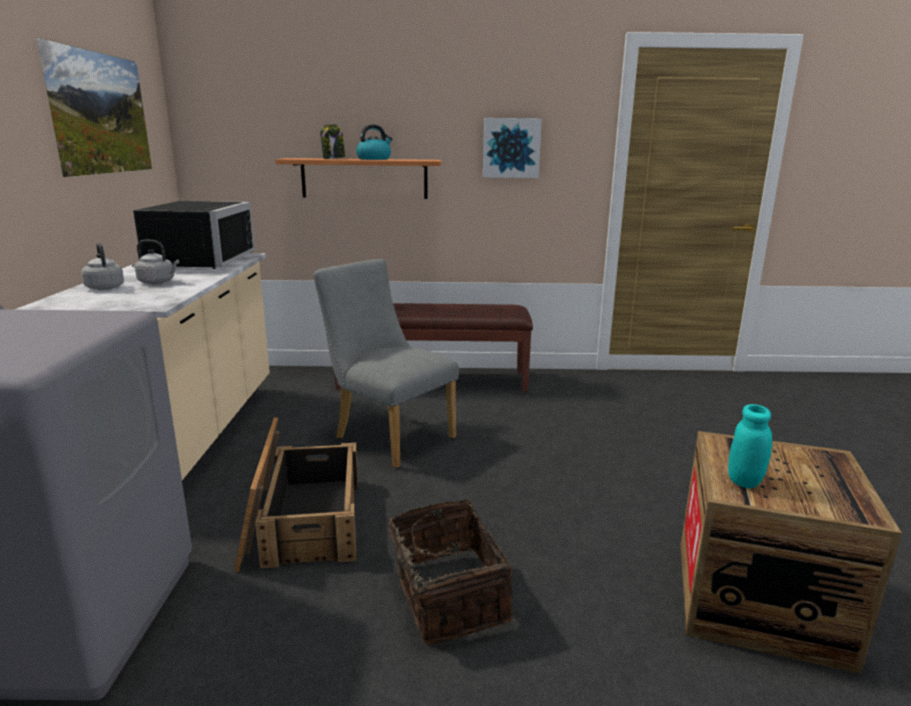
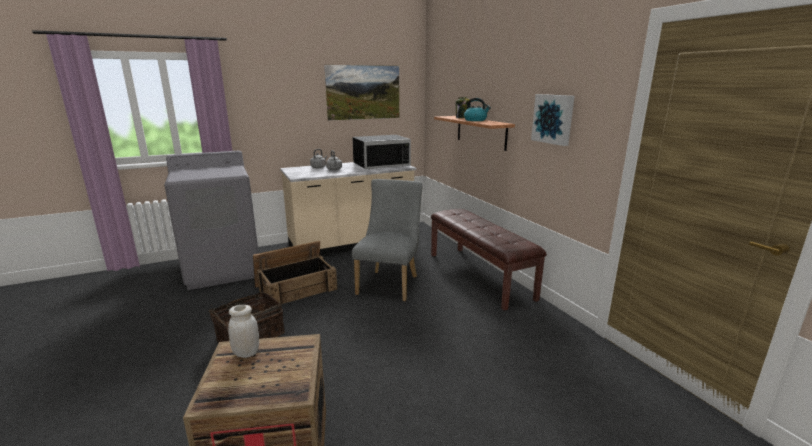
camera: 65 degrees right, 0 degrees up
(744, 481) = (246, 353): turquoise jar -> white jar

